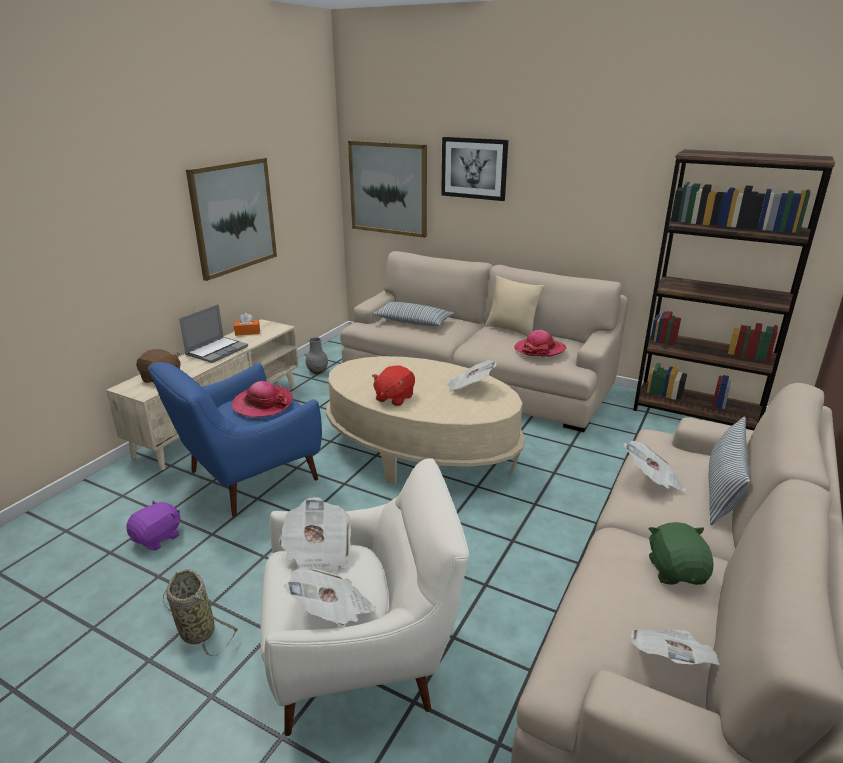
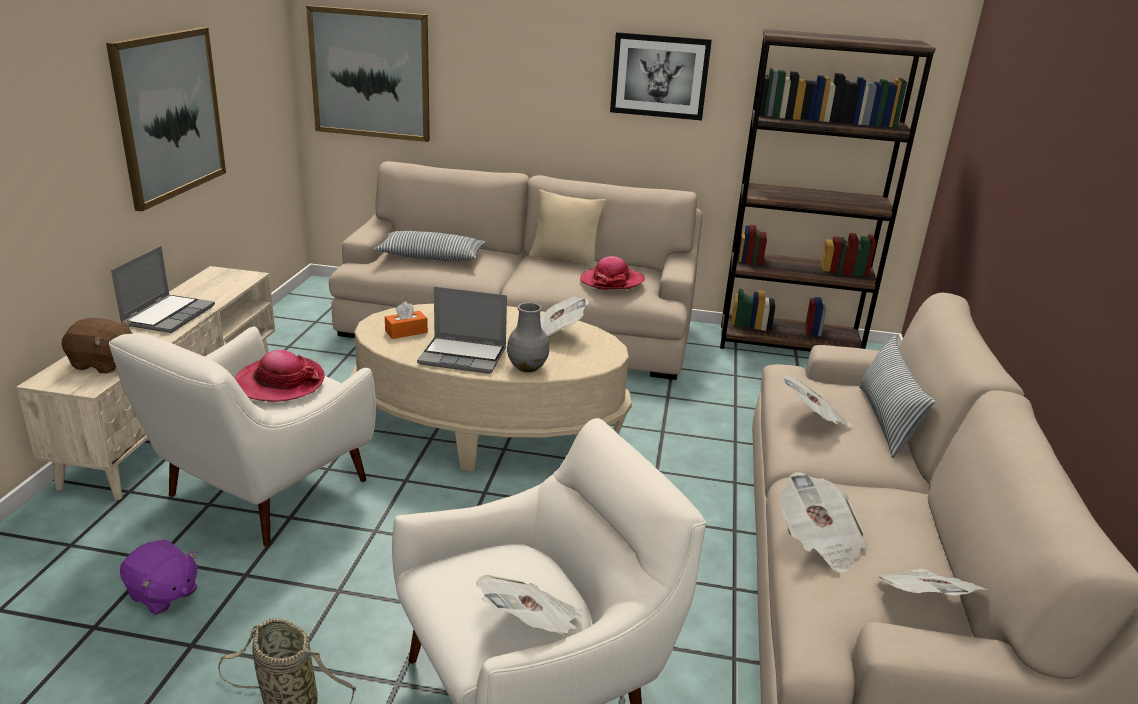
camera: 20 degrees left, 0 degrees up
(158, 538) = (163, 594): purple plush toy -> purple plush toy turned 105 degrees clockwise
(247, 332) = (201, 286): orange tissue box -> orange tissue box (406, 332)
(247, 478) = (261, 493): blue armchair -> white armchair
(317, 371) = (293, 337): grey vase -> grey vase (526, 367)
(317, 555) = (472, 563): newspaper -> newspaper (819, 542)
(394, 398) = (464, 356): red plush toy -> laptop
(474, 168) = (496, 48): picture -> picture (659, 76)
(676, 571) = (882, 511): green plush toy -> none

